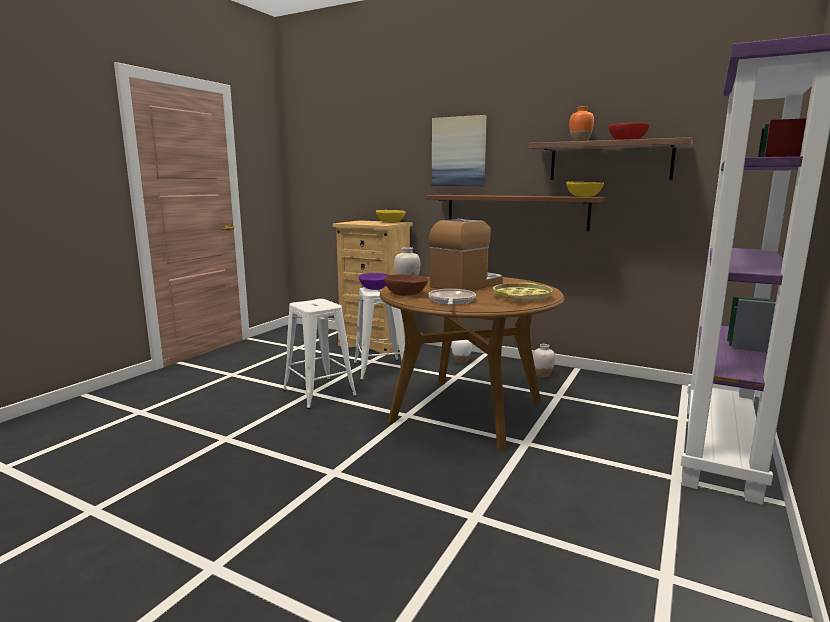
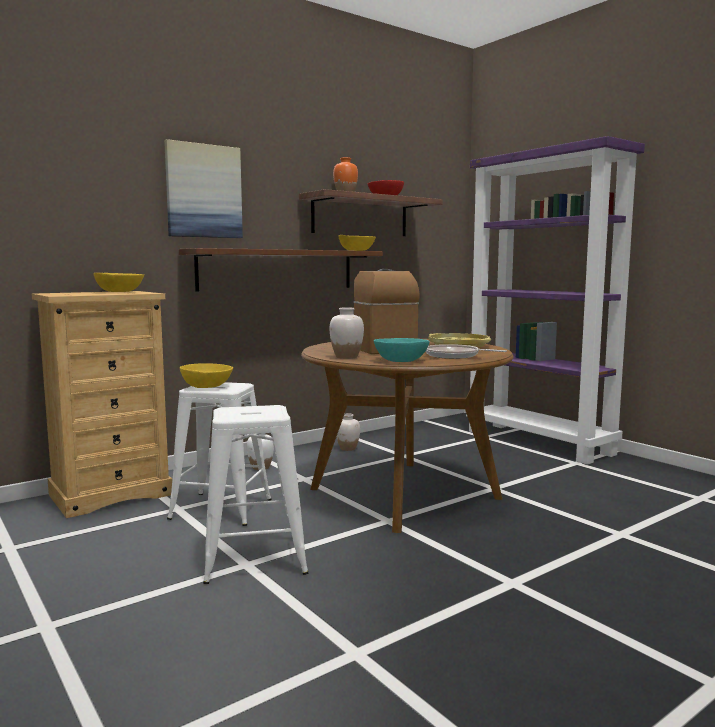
camera: 65 degrees left, 5 degrees down
(375, 288) = (207, 386): purple bowl -> yellow bowl
(406, 294) = (400, 361): brown bowl -> turquoise bowl

